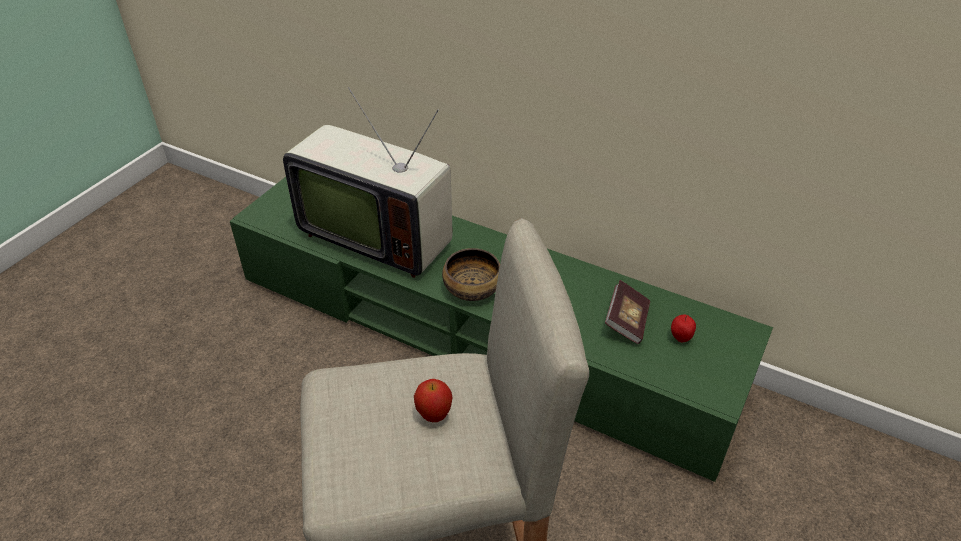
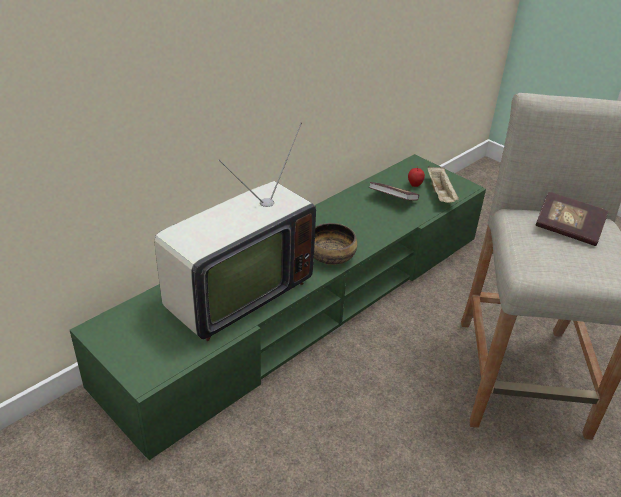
camera: 75 degrees left, 5 degrees down
(434, 415) = (567, 230): apple -> book
(677, 369) = (440, 194): none -> beige tray

